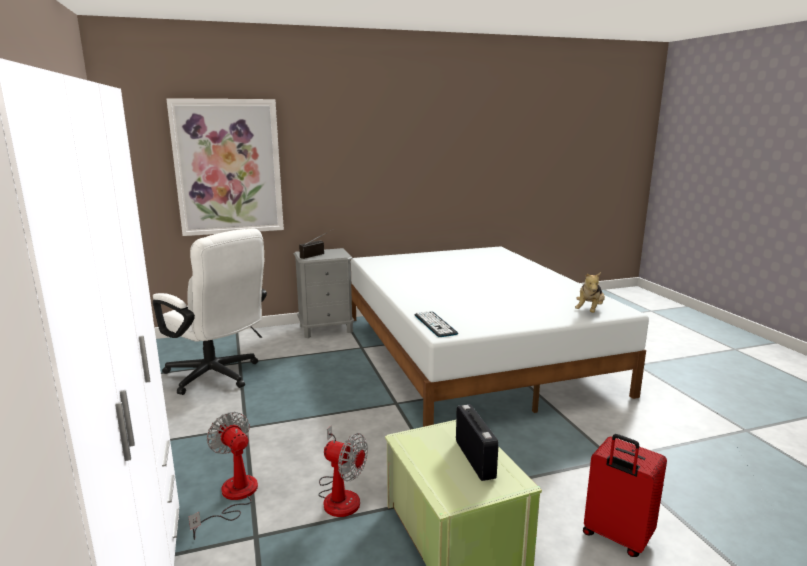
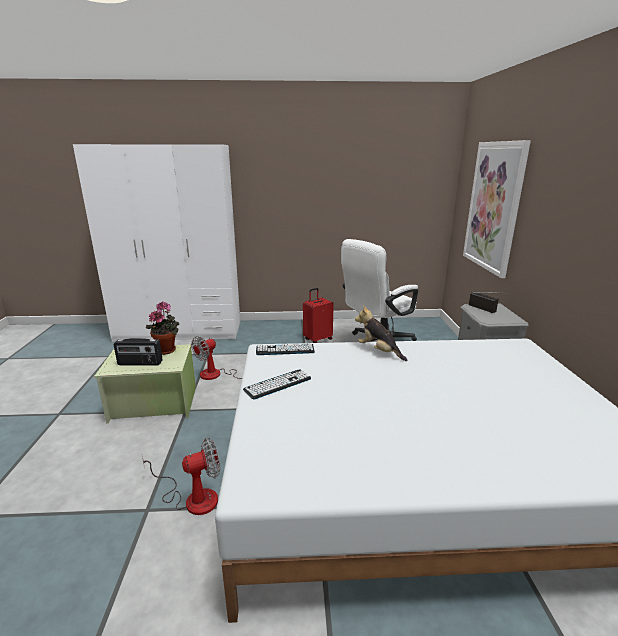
camera: 105 degrees right, 5 degrees up
(233, 497) = (240, 349): fan -> fan (192, 498)
(416, 450) = (167, 349): none -> potted plant
(504, 319) = (277, 384): none -> keyboard
(589, 311) = (266, 454): plush toy -> plush toy (379, 351)
(616, 537) = (84, 466): red suitcase -> red suitcase (317, 339)

